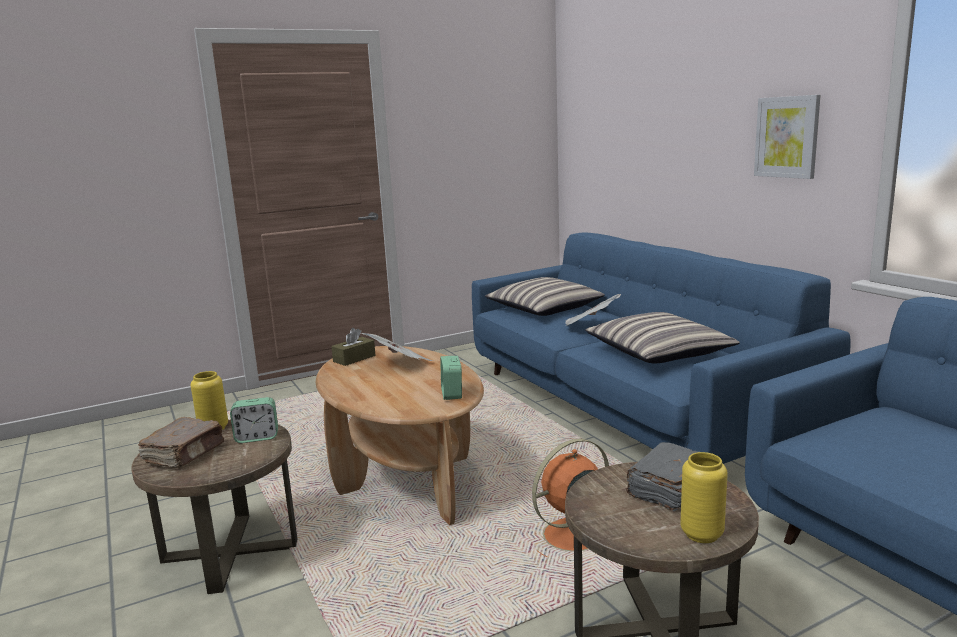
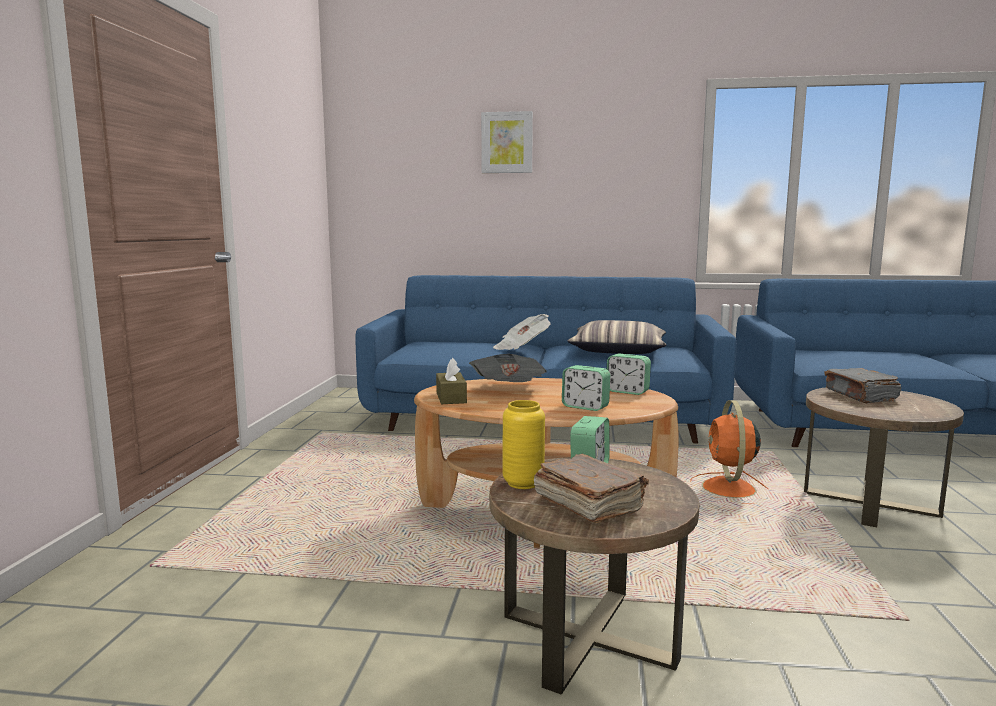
camera: 55 degrees left, 5 degrees down
(378, 395) = (585, 407): none -> alarm clock
(544, 308) = (441, 346): pillow -> none
(701, 534) = (930, 403): yellow vase -> none
(787, 137) = (622, 183): picture -> picture (507, 142)

